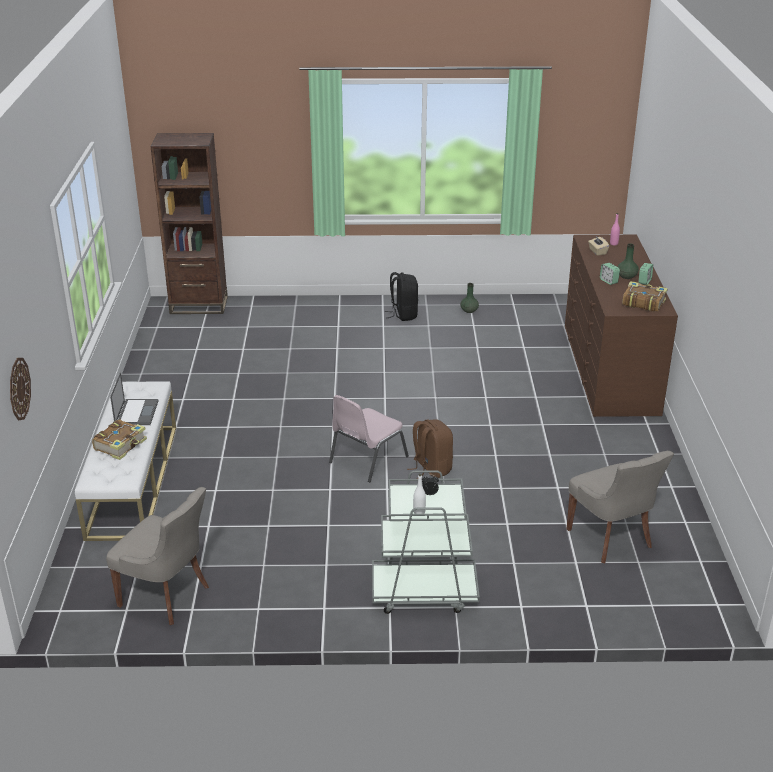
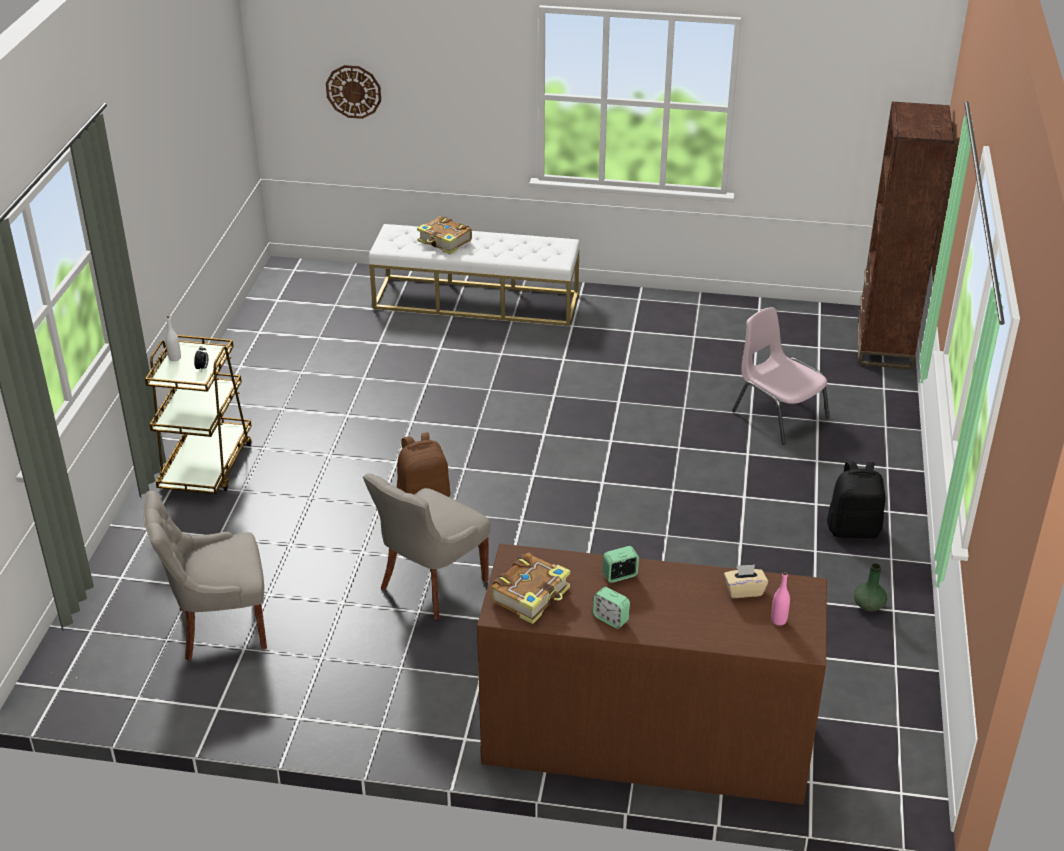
camera: 100 degrees right, 5 degrees up
(136, 412) = (505, 249): laptop -> none
(166, 596) = (284, 319): grey chair -> grey chair (430, 585)
(367, 459) = (461, 453): pink chair -> pink chair (778, 414)
(423, 592) = (207, 465): grey cart -> brown cart
(626, 276) = (634, 601): green vase -> none

